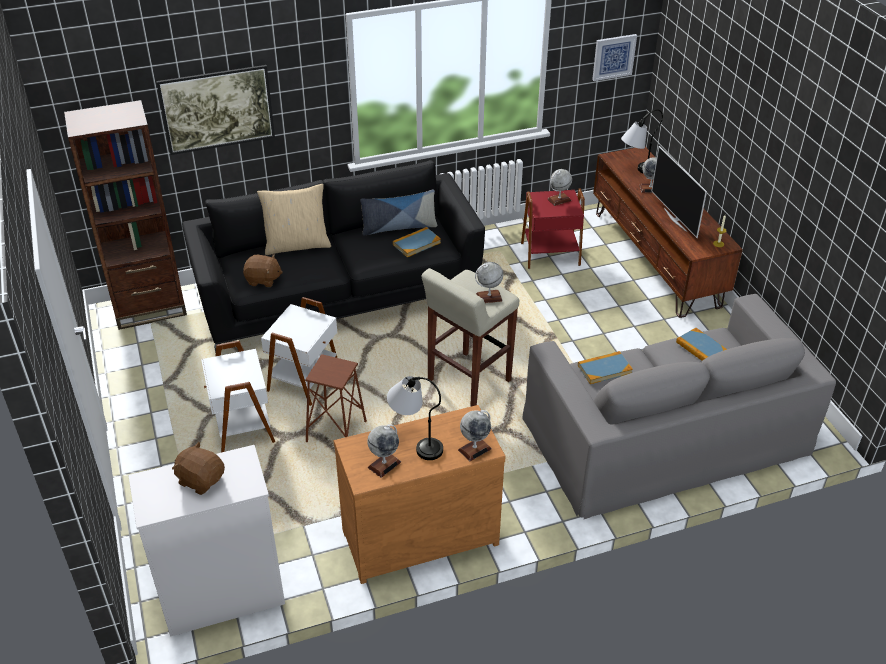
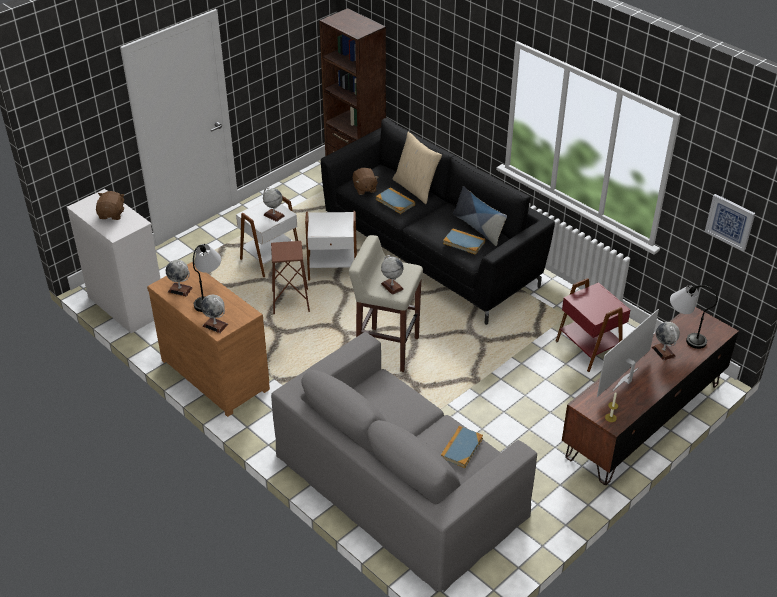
camera: 65 degrees right, 0 degrees up
(220, 127) = (426, 76): picture -> none
(559, 200) = (604, 304): globe -> globe (274, 215)
(604, 369) = (393, 393): book -> book (395, 202)

